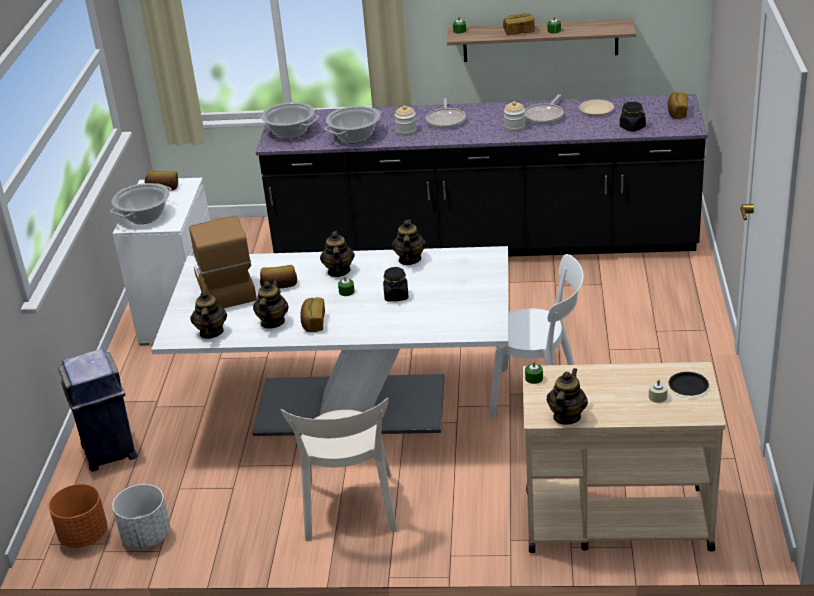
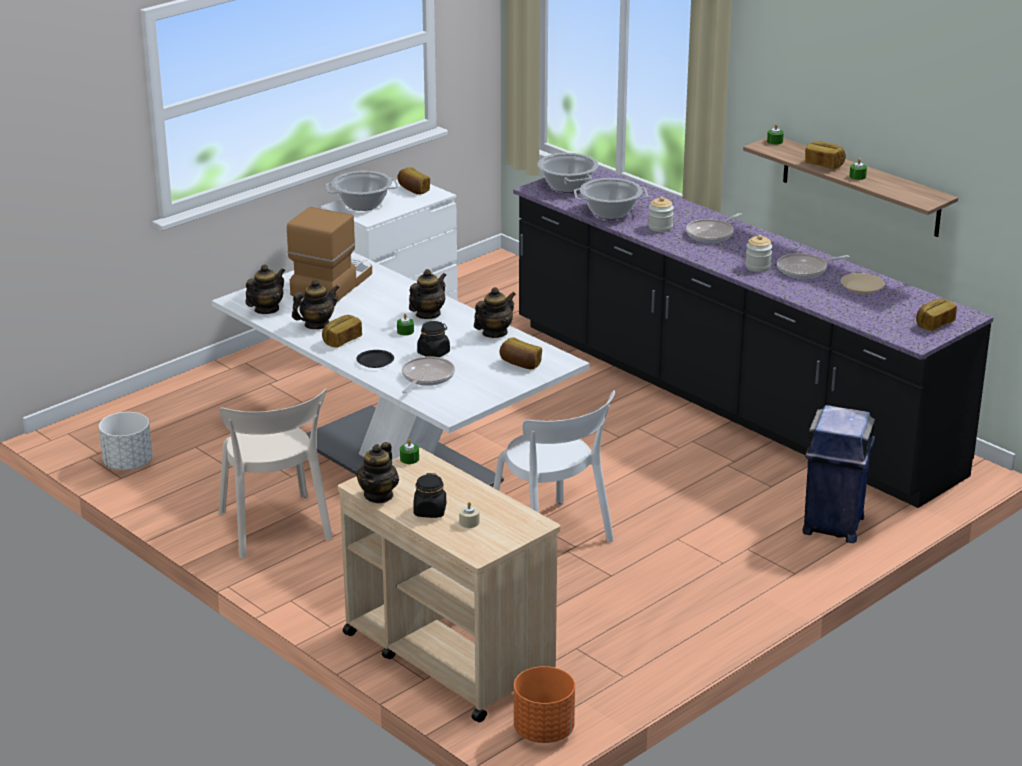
camera: 40 degrees right, 5 degrees down
(84, 535) = (94, 440): orange planter -> orange planter (544, 731)
(109, 452) = (192, 397): blue trash can -> blue trash can (832, 526)
(279, 286) = (368, 303): bread -> bread (520, 364)
(349, 511) = (276, 529): beige chair -> beige chair turned 60 degrees counterclockwise
(425, 315) = (426, 377): none -> frying pan
(566, 417) = (379, 495): teapot -> teapot turned 135 degrees clockwise
(632, 127) = (863, 316): black jar -> black jar (430, 511)
(688, 386) = (506, 529): black plate -> black plate (375, 361)

